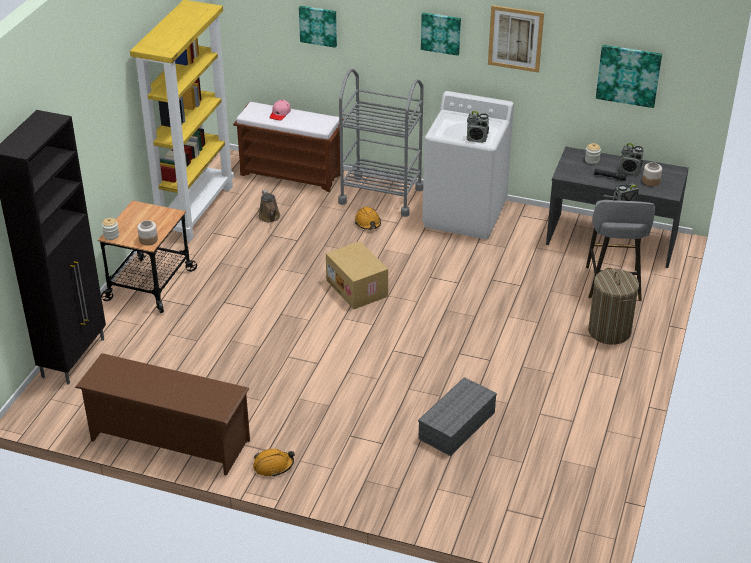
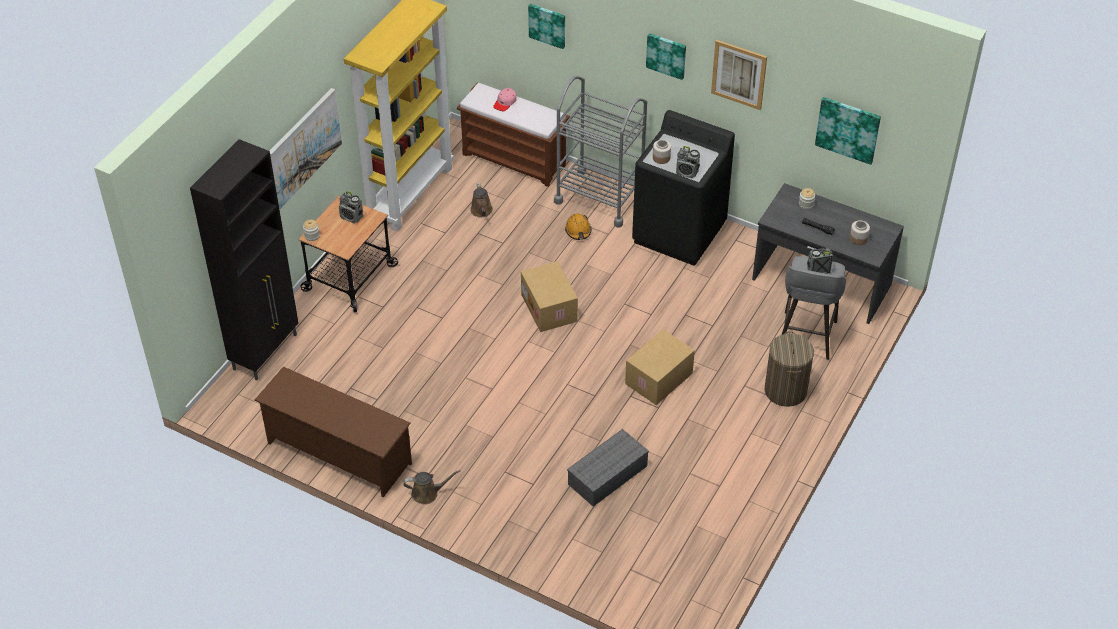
camera: 10 degrees right, 10 degrees up
(97, 140) = (304, 147): none -> picture
(148, 240) = (345, 245): jar -> jar (661, 158)
(273, 466) = (427, 493): orange hard hat -> brown watering can
(465, 215) = (679, 232): white washing machine -> black washing machine
(483, 336) = (659, 379): none -> cardboard box
(630, 171) = (841, 223): radio -> radio (352, 217)

